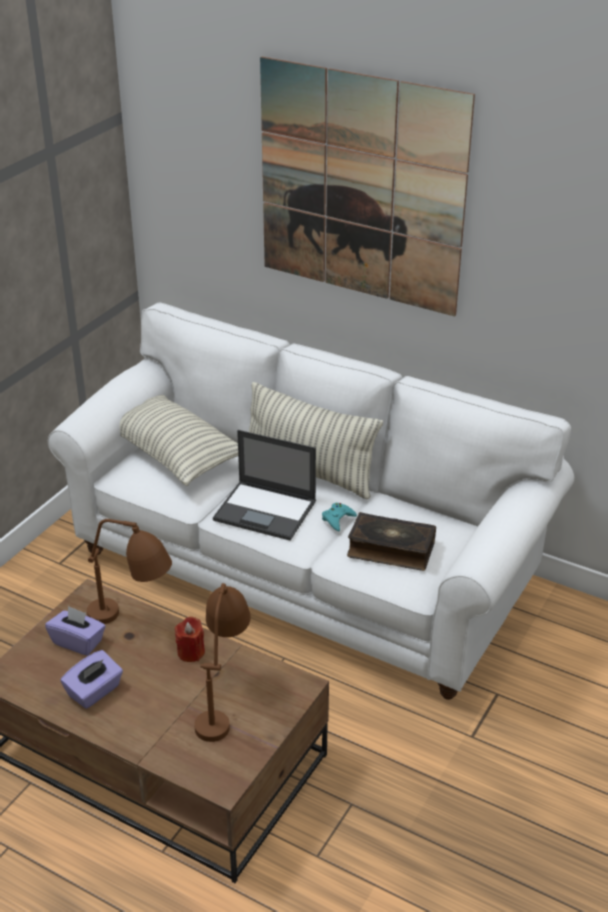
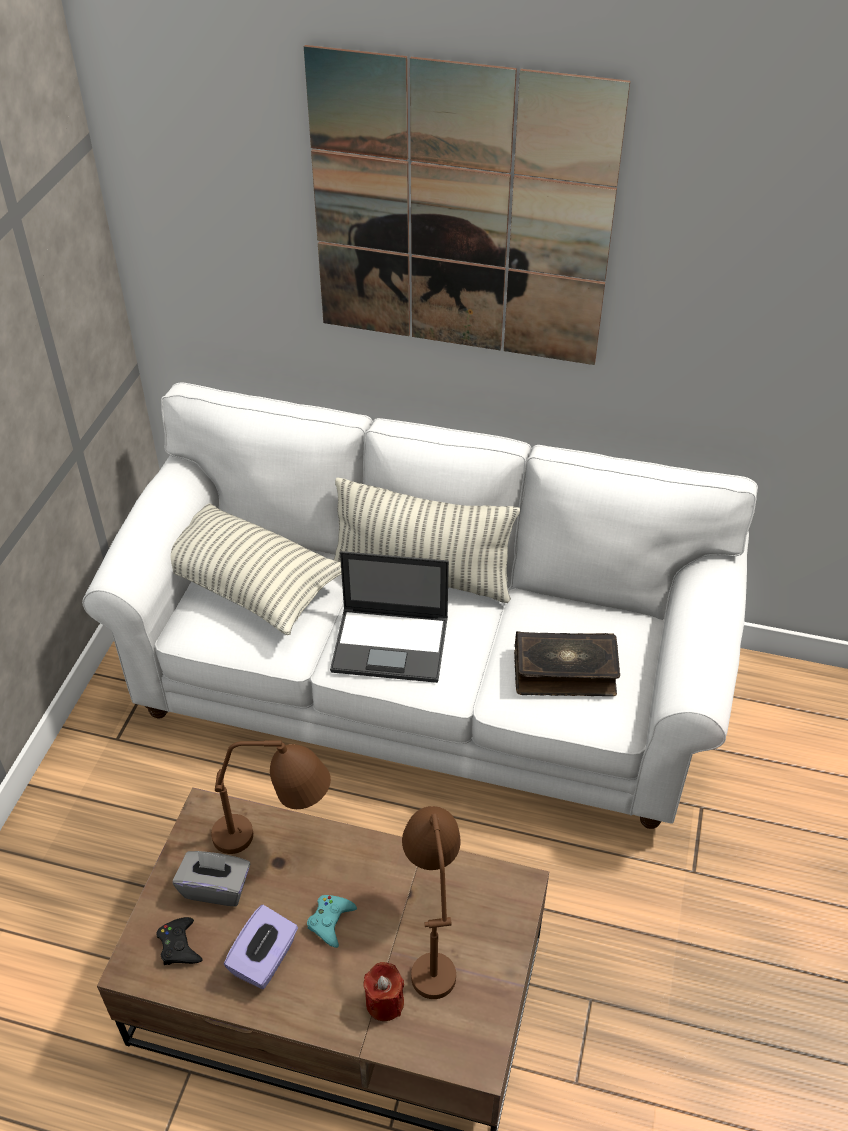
camera: 15 degrees left, 10 degrees up
(38, 671) = (179, 946): none -> black game controller
(78, 642) = (216, 887): purple tissue box -> grey tissue box
(191, 652) = (366, 869): red candle -> red candle (384, 1002)
(337, 519) = (484, 640): turquoise game controller -> turquoise game controller (330, 921)

